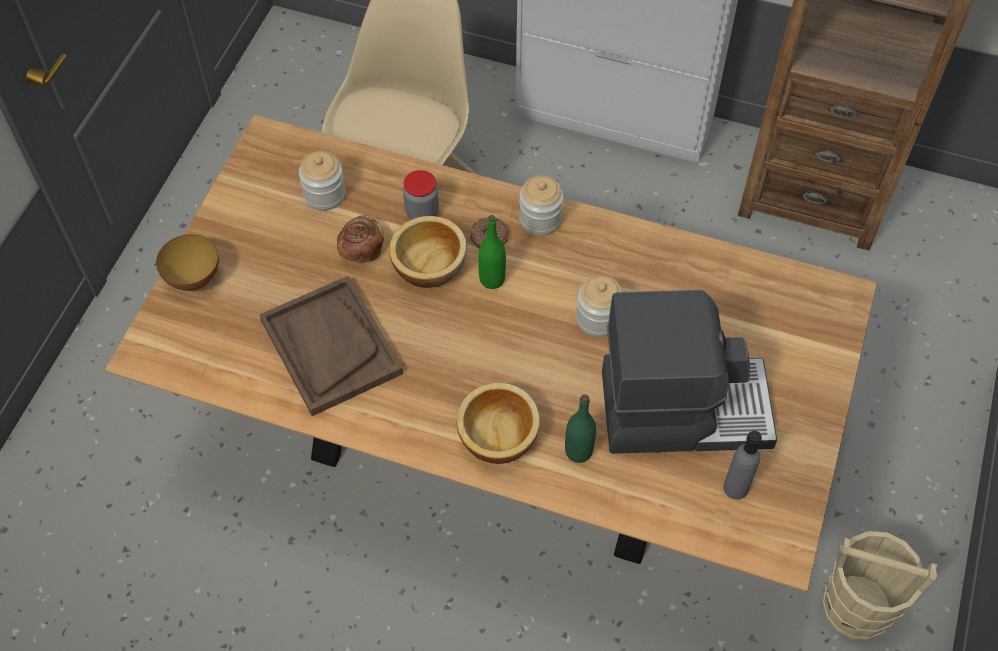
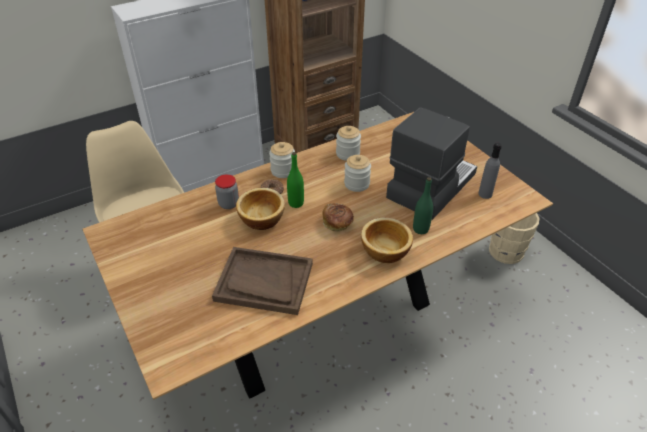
camera: 50 degrees left, 15 degrees down
(194, 278) = (147, 314): bowl -> none
(324, 195) = (170, 231): jar -> jar (347, 154)
(361, 249) = (220, 236): bread -> bread (337, 223)

